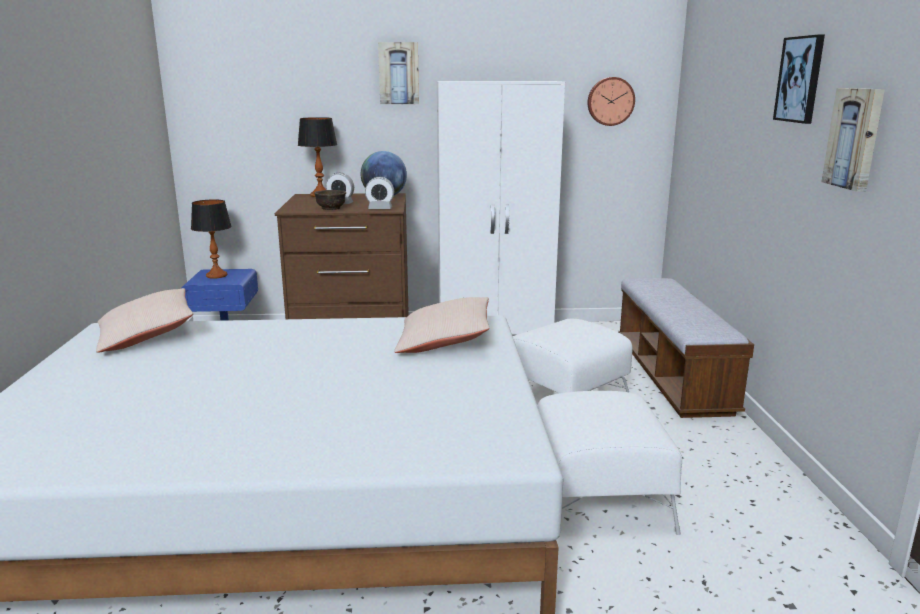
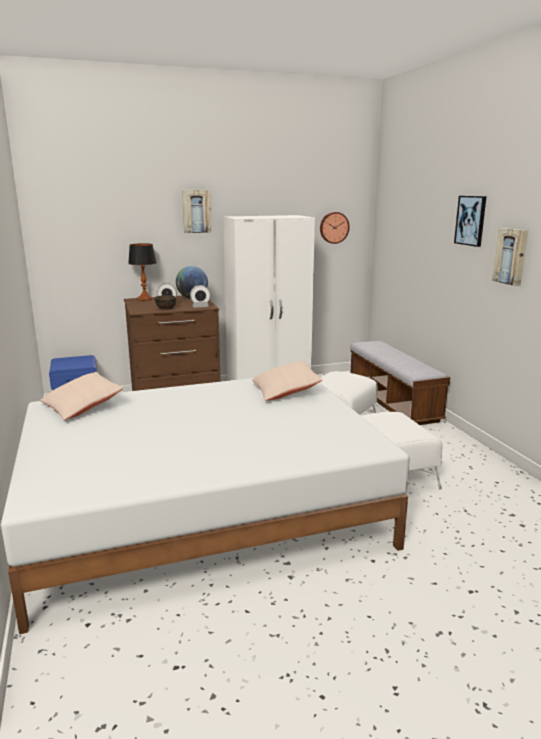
camera: 15 degrees left, 0 degrees up
(217, 275) = (70, 362): table lamp -> none

